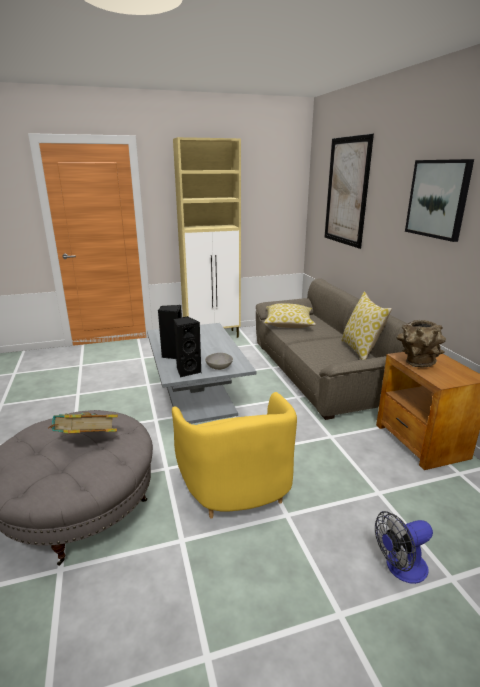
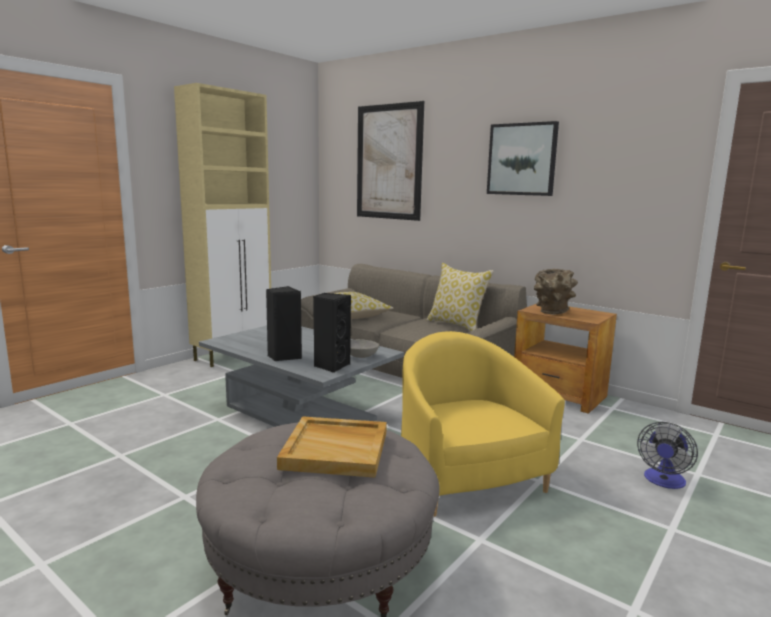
camera: 35 degrees left, 10 degrees down
(86, 442) = (336, 449): book -> beige tray
(237, 487) = (466, 477): yellow armchair -> yellow armchair turned 150 degrees counterclockwise

